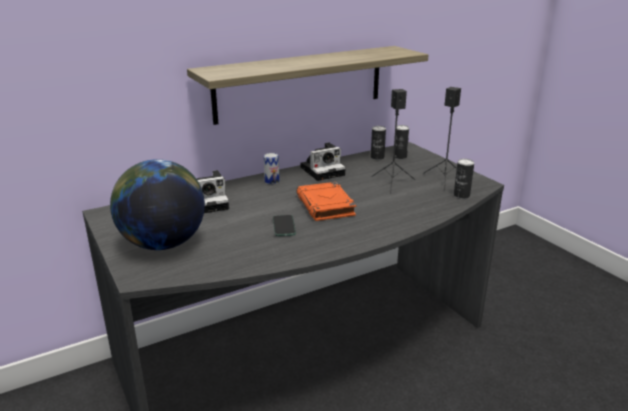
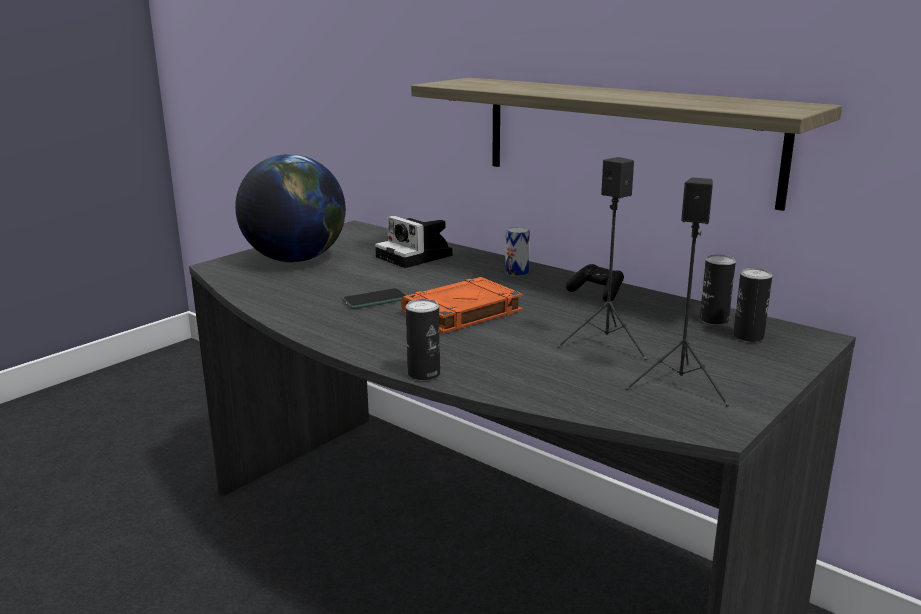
camera: 70 degrees right, 5 degrees down
(323, 170) = (597, 293): camera -> black game controller
(461, 195) = (616, 407): can -> can (424, 374)

